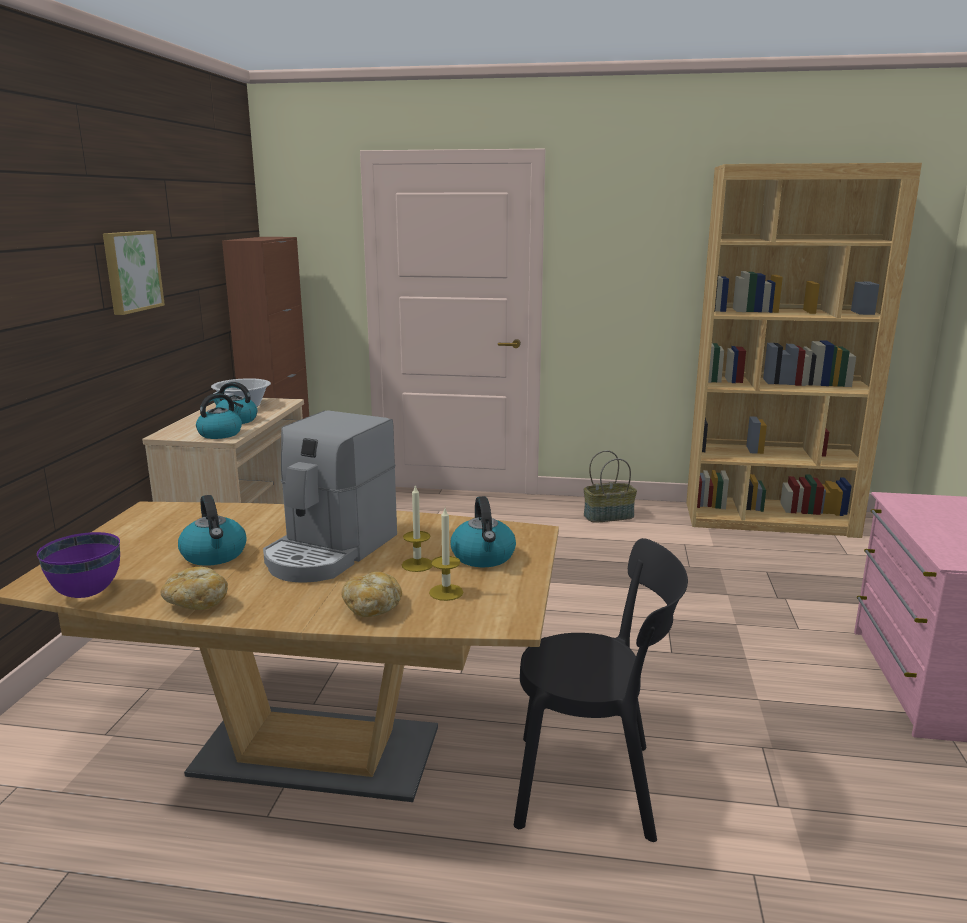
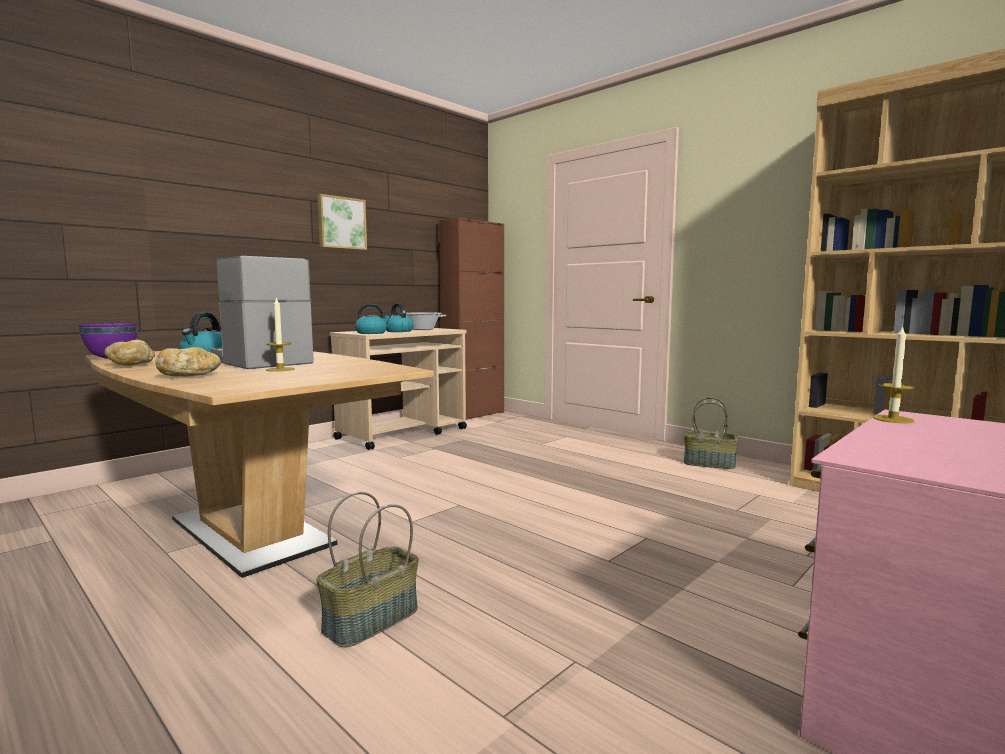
camera: 35 degrees right, 10 degrees down
(330, 551) = (259, 362): coffee machine -> coffee machine turned 75 degrees clockwise
(446, 592) = (248, 377): candle -> candle (893, 419)
(483, 557) = (329, 372): kettle -> none
(593, 785) = (371, 621): black chair -> basket

